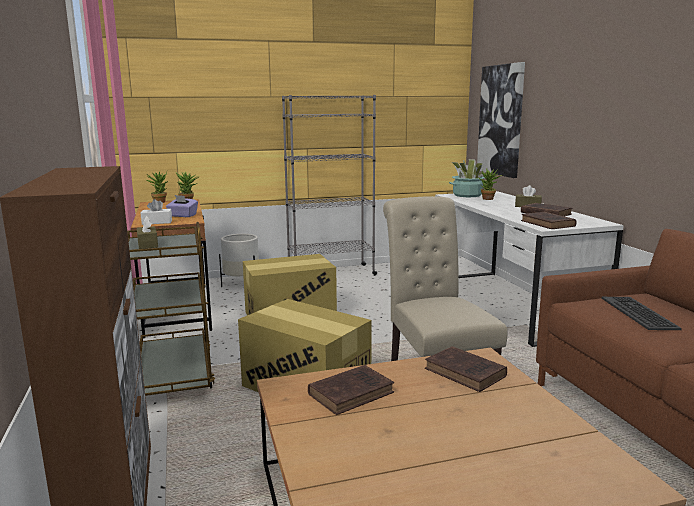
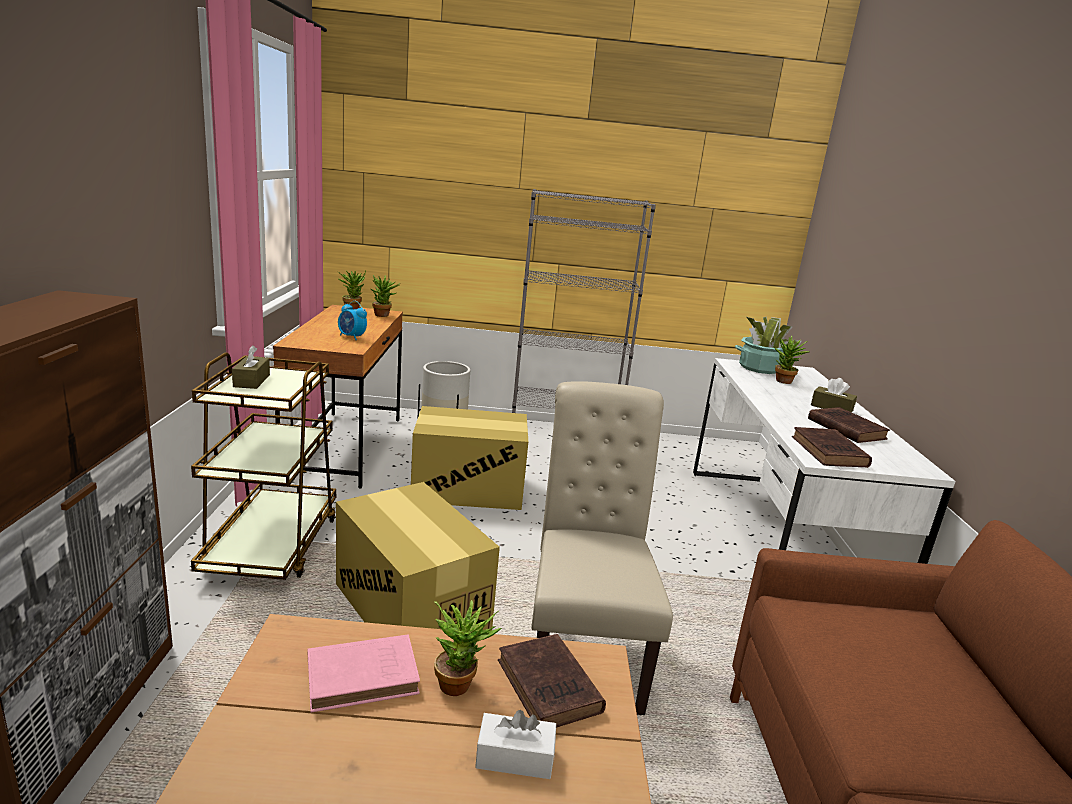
camera: 15 degrees right, 5 degrees up
(157, 222) = (310, 343): white tissue box -> white tissue box (515, 757)
(182, 216) = (352, 337): purple tissue box -> alarm clock
(352, 393) = (365, 676): brown book -> pink book
(413, 383) = (460, 683): none -> potted plant
(501, 120) = (838, 265): picture -> none
(639, 313) = (882, 660): keyboard -> none

